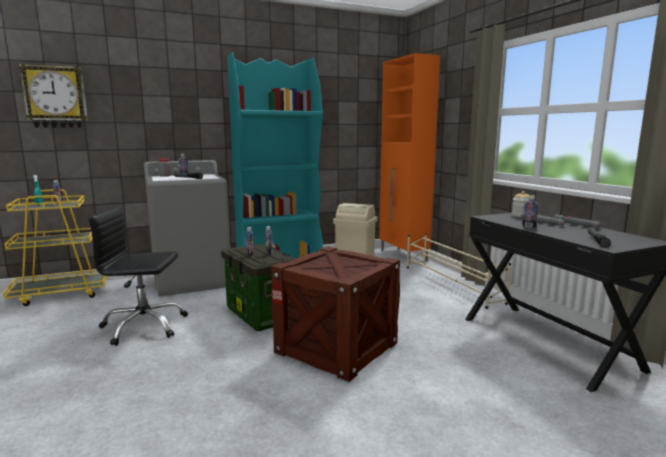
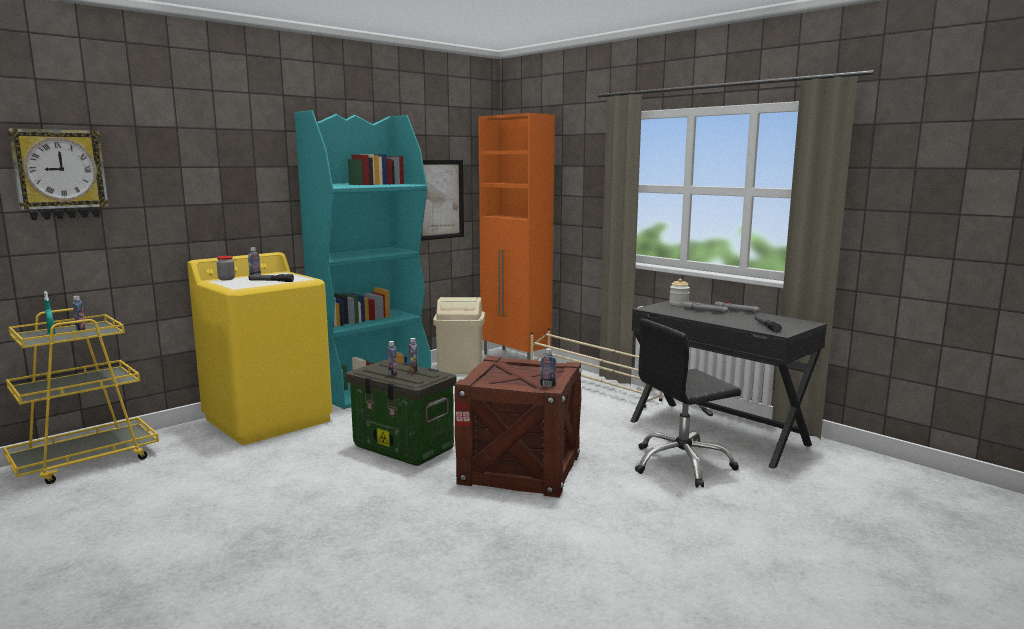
camera: 20 degrees left, 0 degrees up
(144, 326) = (265, 482): black office chair -> black office chair (682, 464)
(192, 280) = (268, 419): grey washing machine -> yellow washing machine
(348, 127) = (440, 199): none -> picture
(529, 227) = (698, 317): bottle -> bottle (548, 385)

